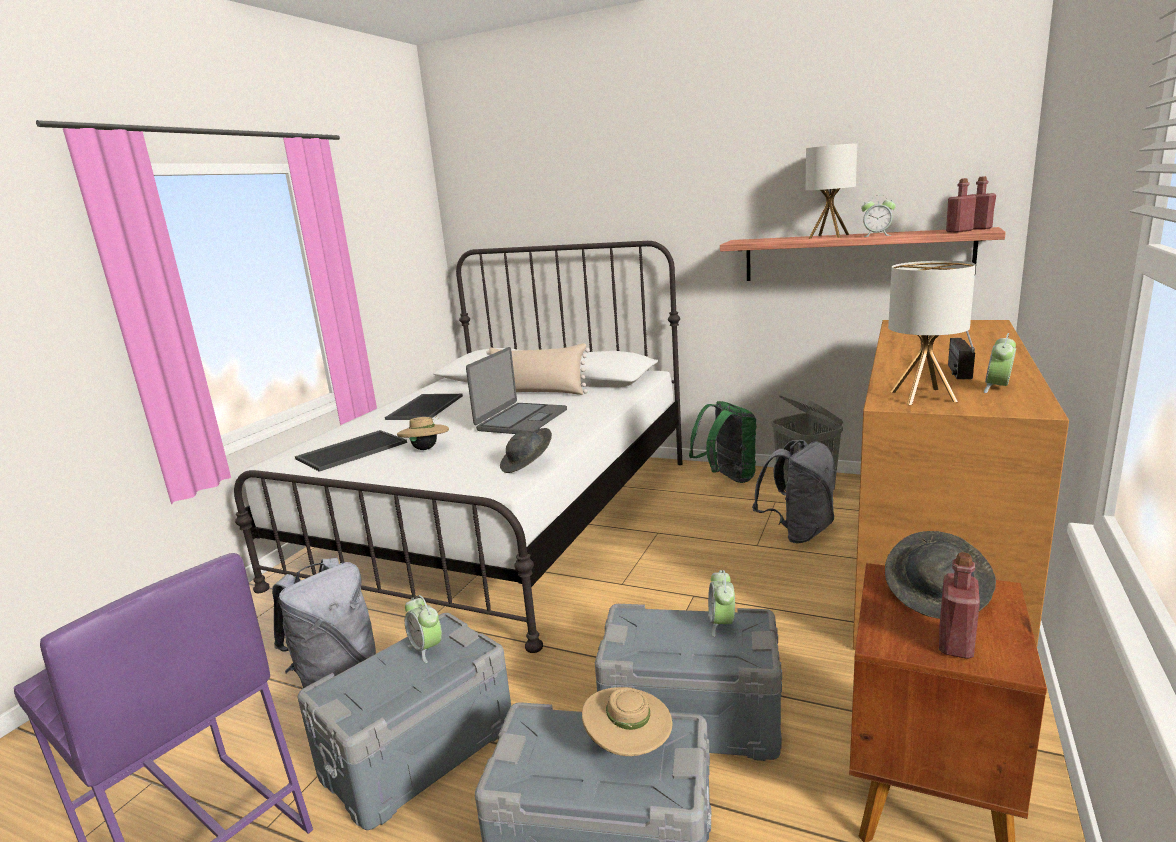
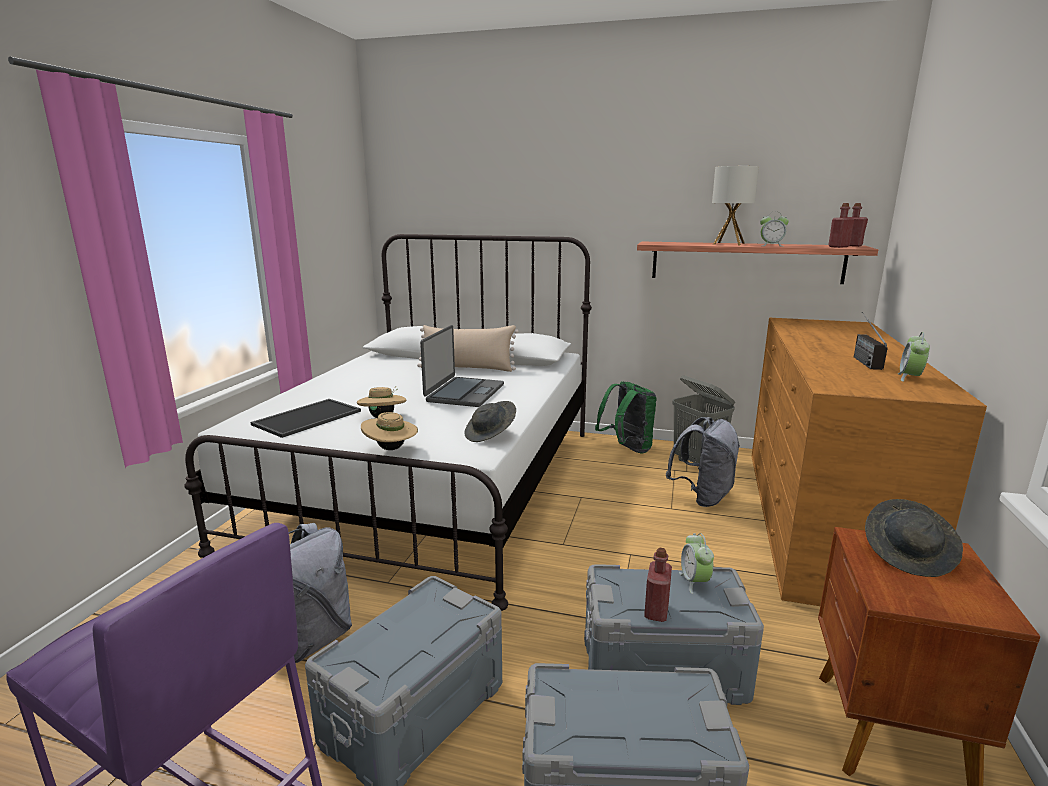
camera: 10 degrees left, 0 degrees up
(424, 407) = (363, 378): tray -> none
(426, 649) = (424, 612): alarm clock -> none
(629, 747) = (656, 702): beige hat -> beige hat (391, 449)
(922, 396) = (854, 383): table lamp -> none
(955, 644) = (948, 599): red bottle -> red bottle (656, 611)

